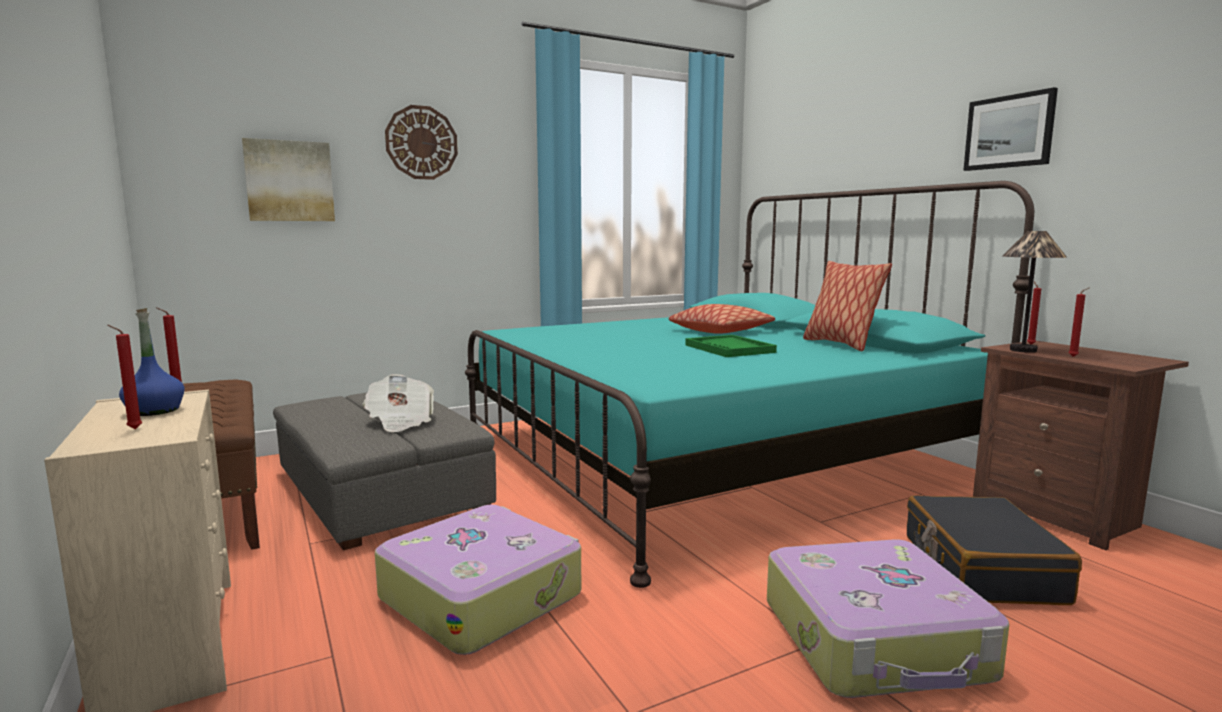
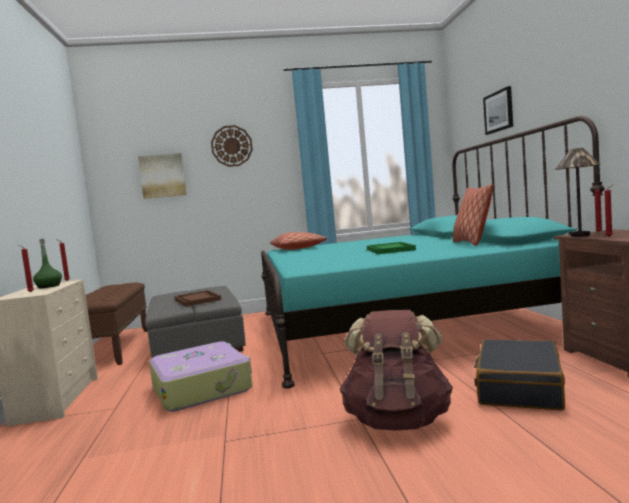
camera: 20 degrees right, 5 degrees down
(154, 411) = (49, 286): blue bottle -> green bottle
(400, 421) = (197, 300): newspaper -> brown tray
(720, 331) = (408, 241): pillow -> pillow (298, 248)
(876, 641) = (398, 420): suitcase -> brown backpack
(1009, 132) = (581, 80): picture -> picture (499, 111)

